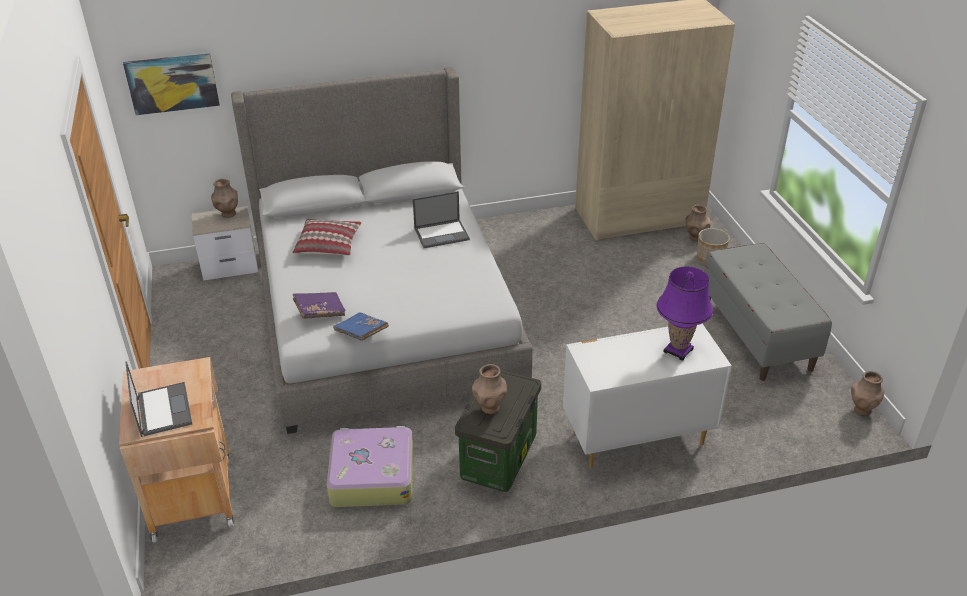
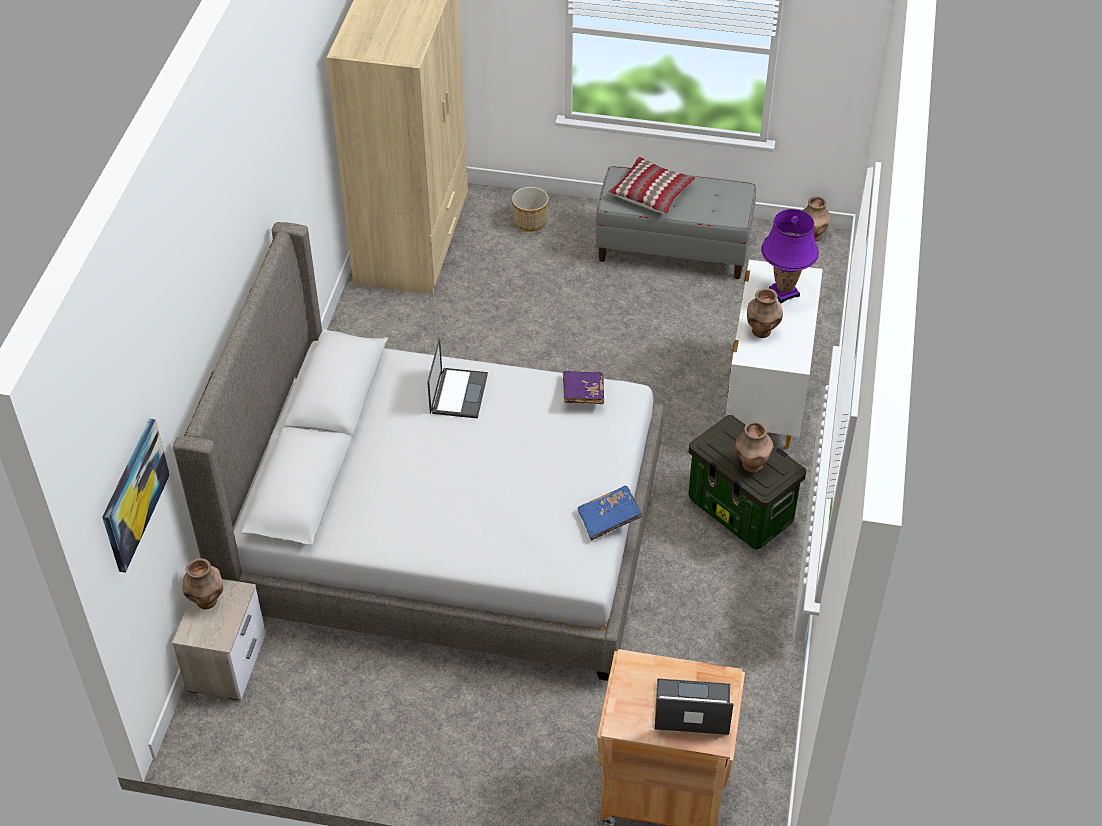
camera: 65 degrees left, 10 degrees up
(320, 311) = (550, 543): purple book -> purple book (583, 394)
(328, 245) = (410, 501): pillow -> pillow (651, 193)
(372, 475) = (712, 622): suitcase -> none
(695, 238) = (487, 216): brown vase -> brown vase (761, 331)

